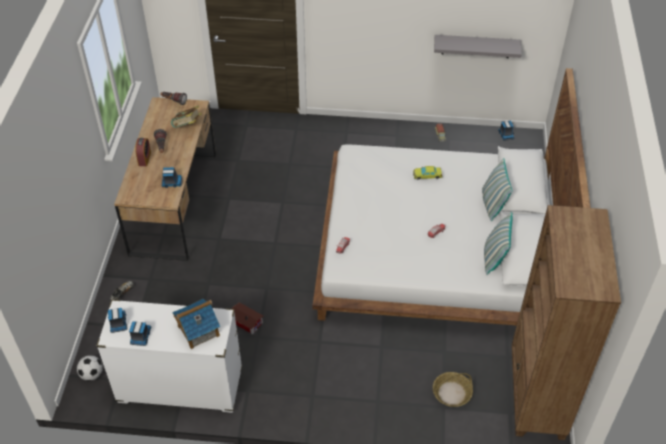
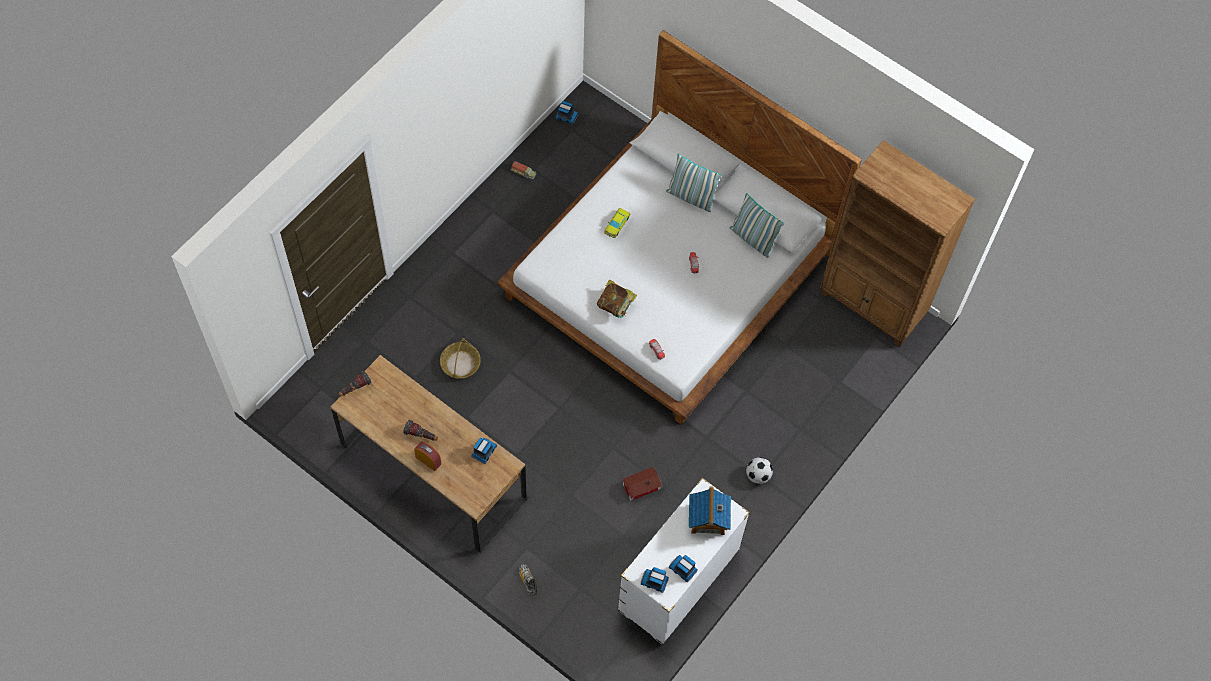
camera: 60 degrees left, 15 degrees up
(92, 375) = (613, 653): football -> football (758, 475)
(187, 126) = (407, 395): book -> book (616, 306)
(451, 393) = (830, 366): basket -> basket (460, 364)
(476, 46) = (521, 70): grey shelf -> none

